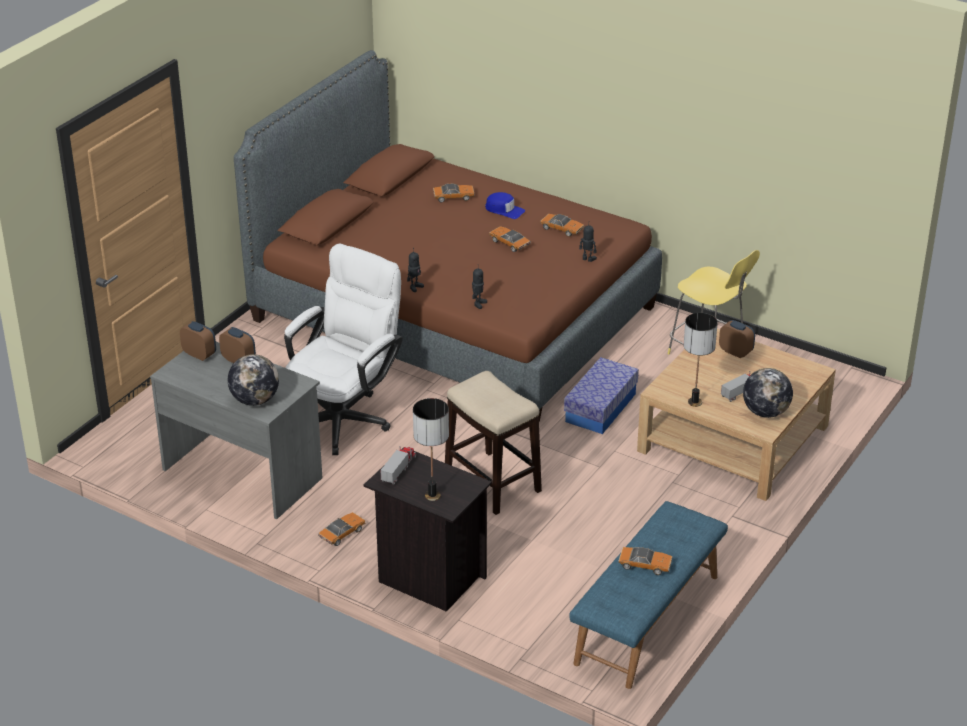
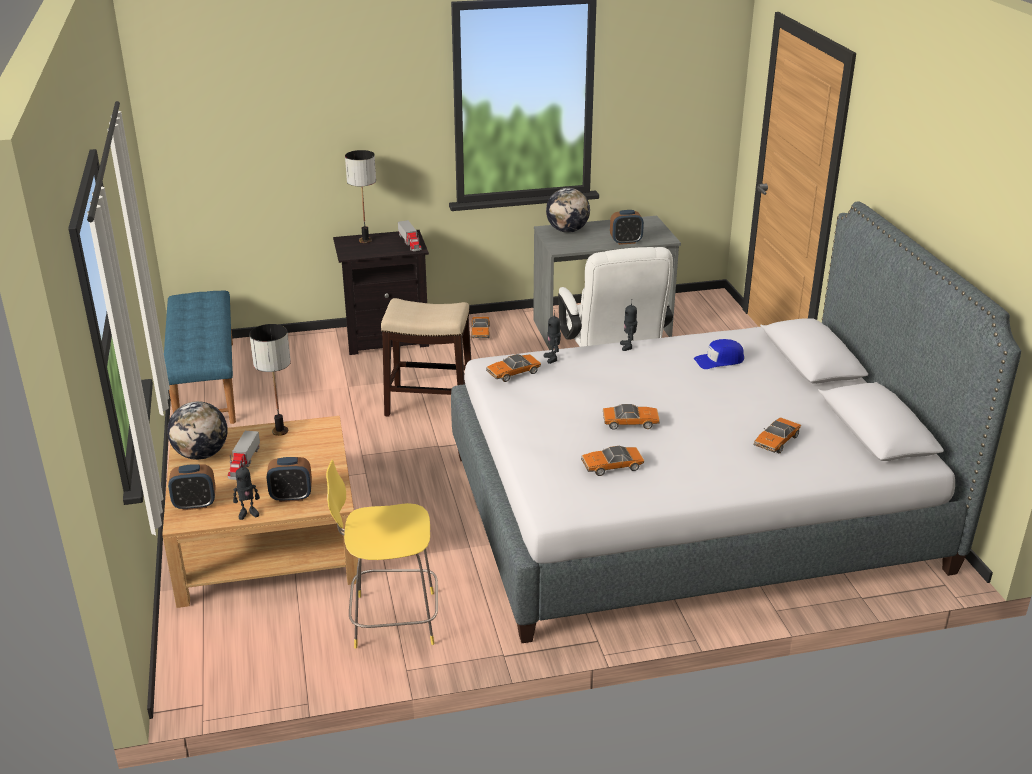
camera: 135 degrees right, 5 degrees down
(199, 354) = (656, 234): alarm clock -> alarm clock (195, 504)
(452, 313) = (691, 510): brown bed -> grey bed
(504, 210) = (703, 455): blue cap -> blue cap (719, 360)
(587, 259) = (531, 446): toy robot -> toy robot (248, 513)
(600, 407) = (426, 501): storage box -> none
(645, 565) = (199, 321): toy car -> toy car (513, 373)

